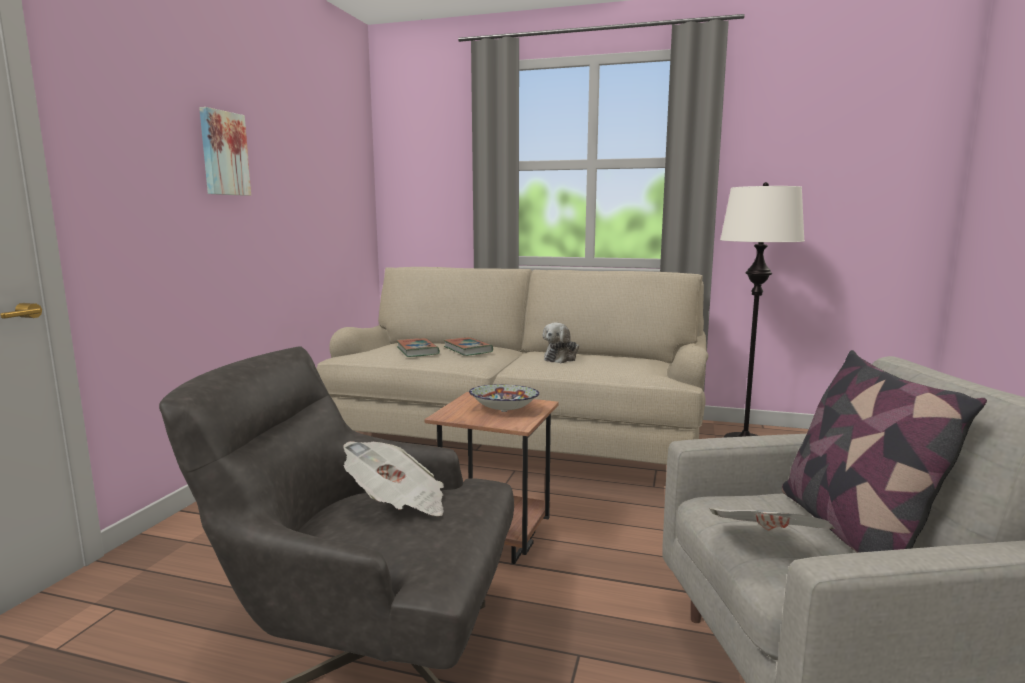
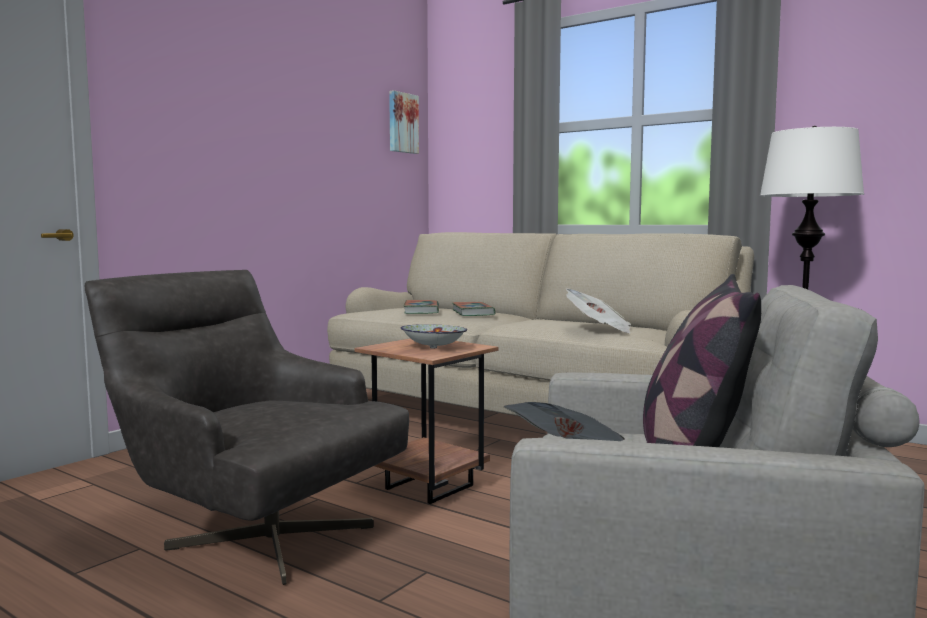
camera: 20 degrees right, 5 degrees down
(223, 153) = (252, 118): picture -> picture (402, 123)
(398, 503) = (285, 403): newspaper -> newspaper (599, 329)
(561, 358) = (559, 322): plush toy -> none

